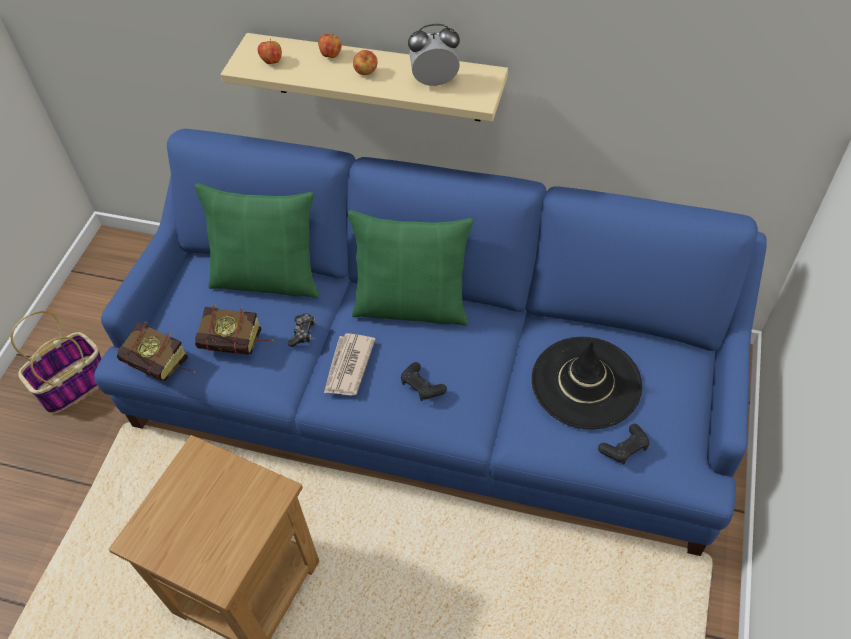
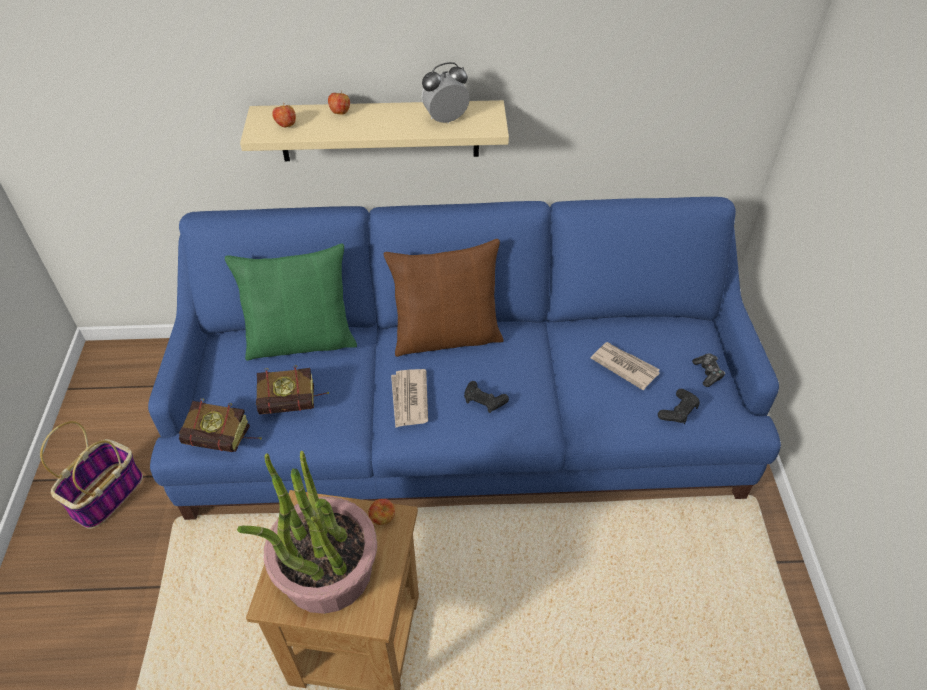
camera: 20 degrees left, 5 degrees down
(193, 525) = (326, 571): none -> potted plant
(303, 333) = (353, 380): game controller -> game controller (707, 373)
(366, 73) = (379, 121): apple -> apple (382, 518)
(412, 305) = (447, 336): green pillow -> brown pillow
(586, 383) = (624, 366): black hat -> newspaper

